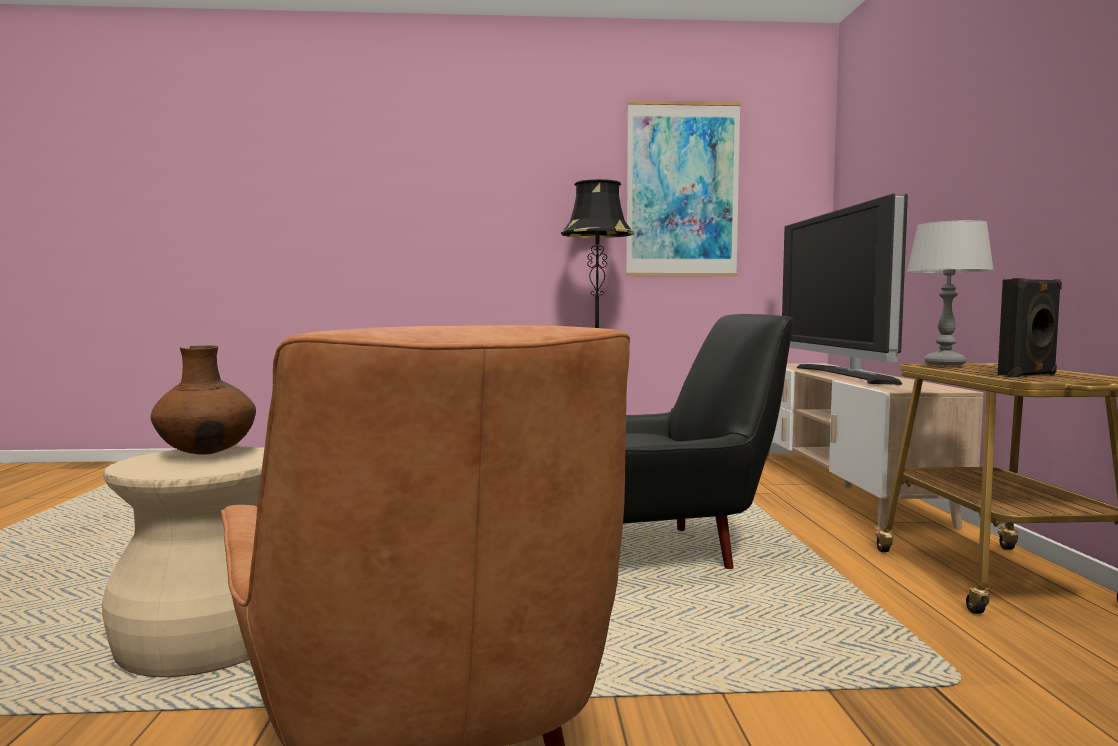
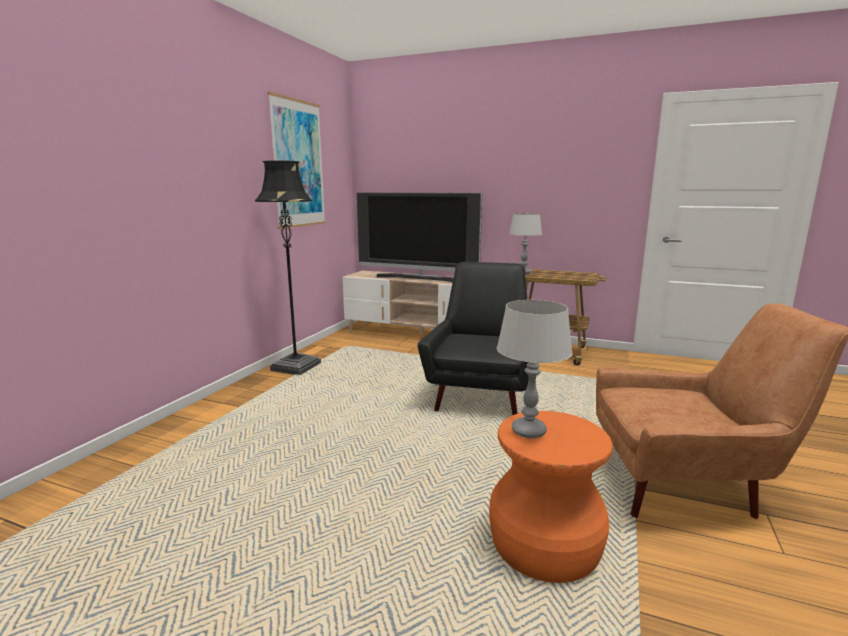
camera: 65 degrees left, 10 degrees up
(202, 641) = (545, 545): beige stool -> orange stool
(207, 453) = (528, 431): brown vase -> grey table lamp
(1029, 375) = (566, 275): black speaker -> none

